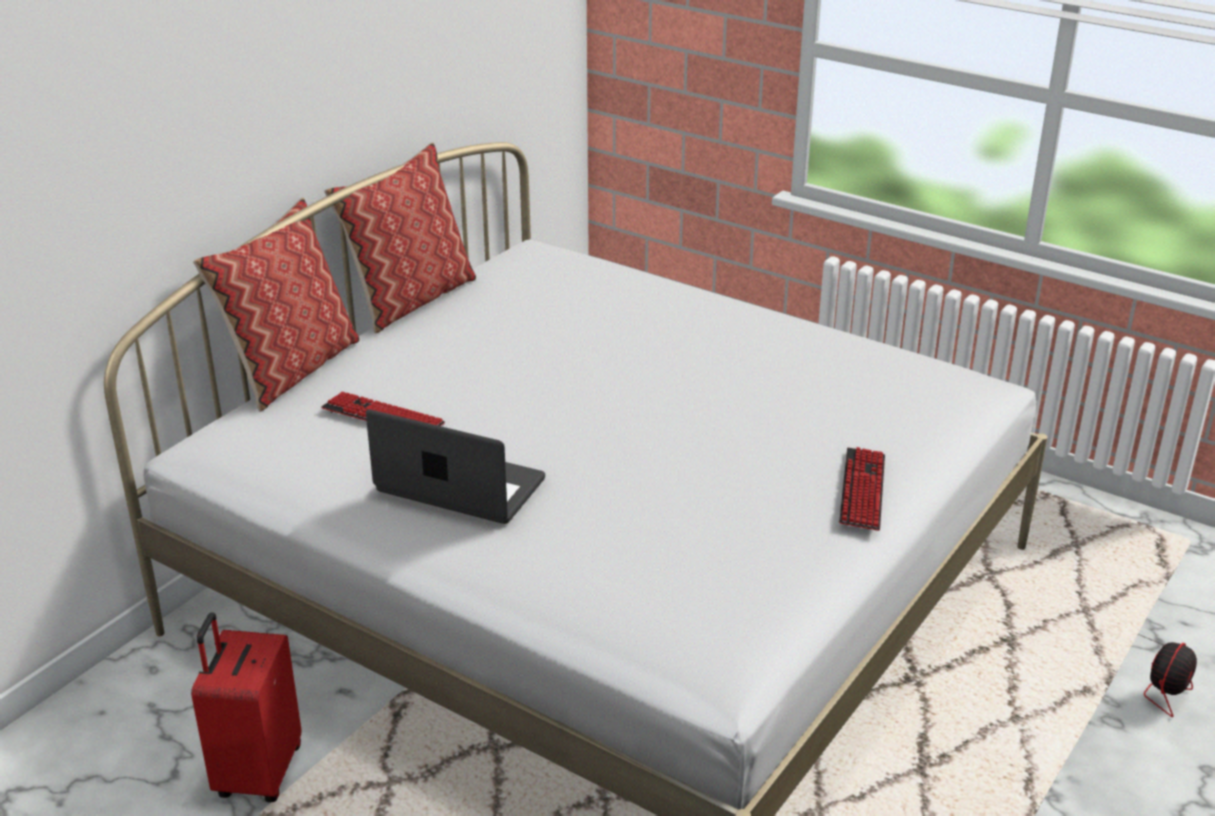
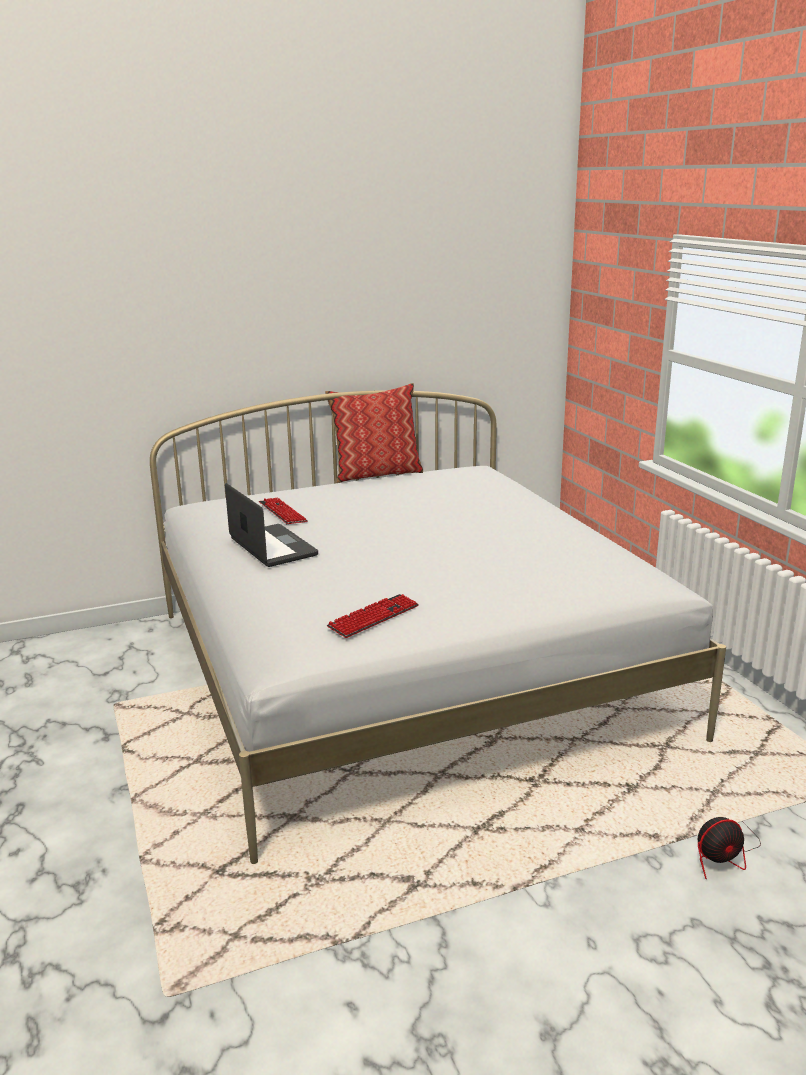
camera: 35 degrees right, 10 degrees down
(257, 772) = (137, 686): red suitcase -> none
(291, 369) = (275, 487): pillow -> none
(862, 490) = (488, 609): keyboard -> keyboard (374, 617)

